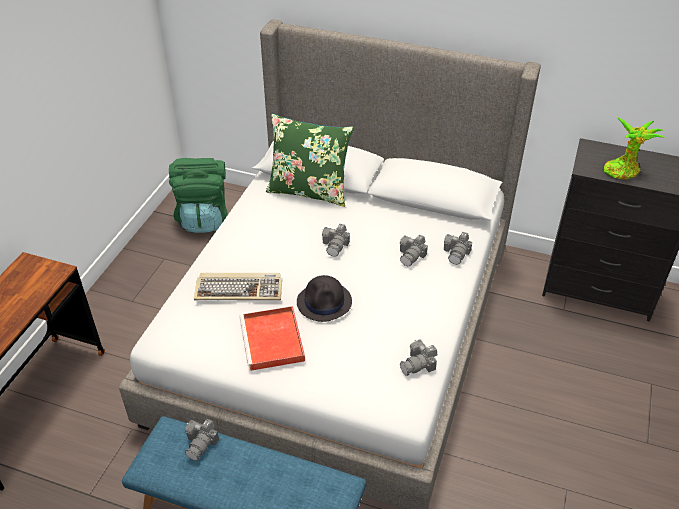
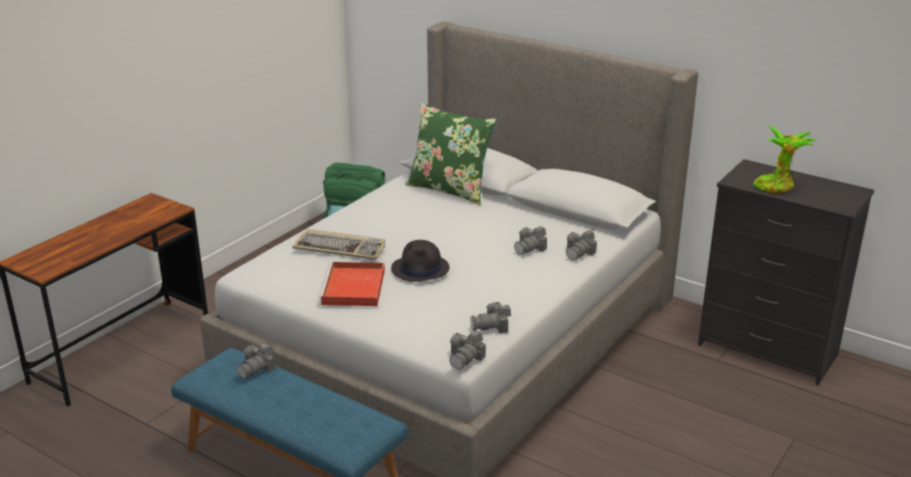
camera: 15 degrees right, 15 degrees down
(335, 245) = (454, 231): camera -> camera (466, 358)

